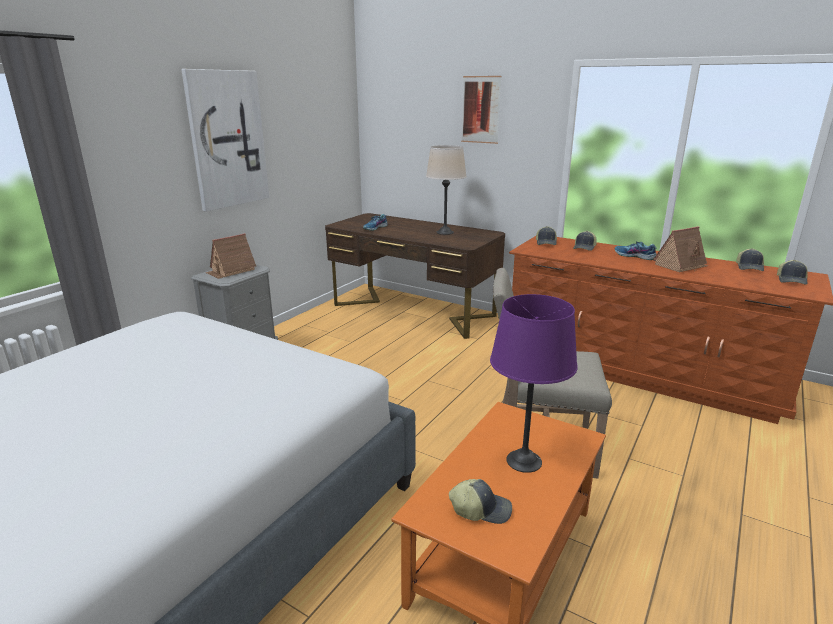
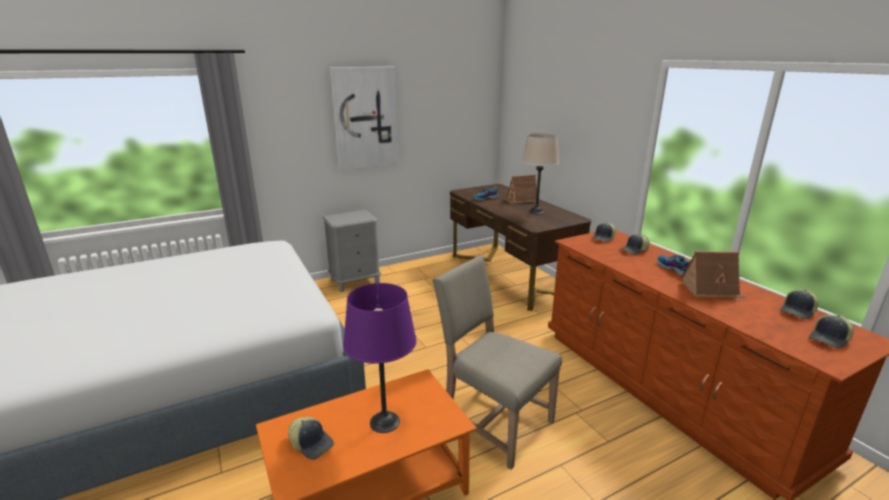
camera: 30 degrees right, 0 degrees up
(231, 271) = (349, 216): toy house -> toy house (520, 200)
(480, 110) = (584, 103): picture -> none

